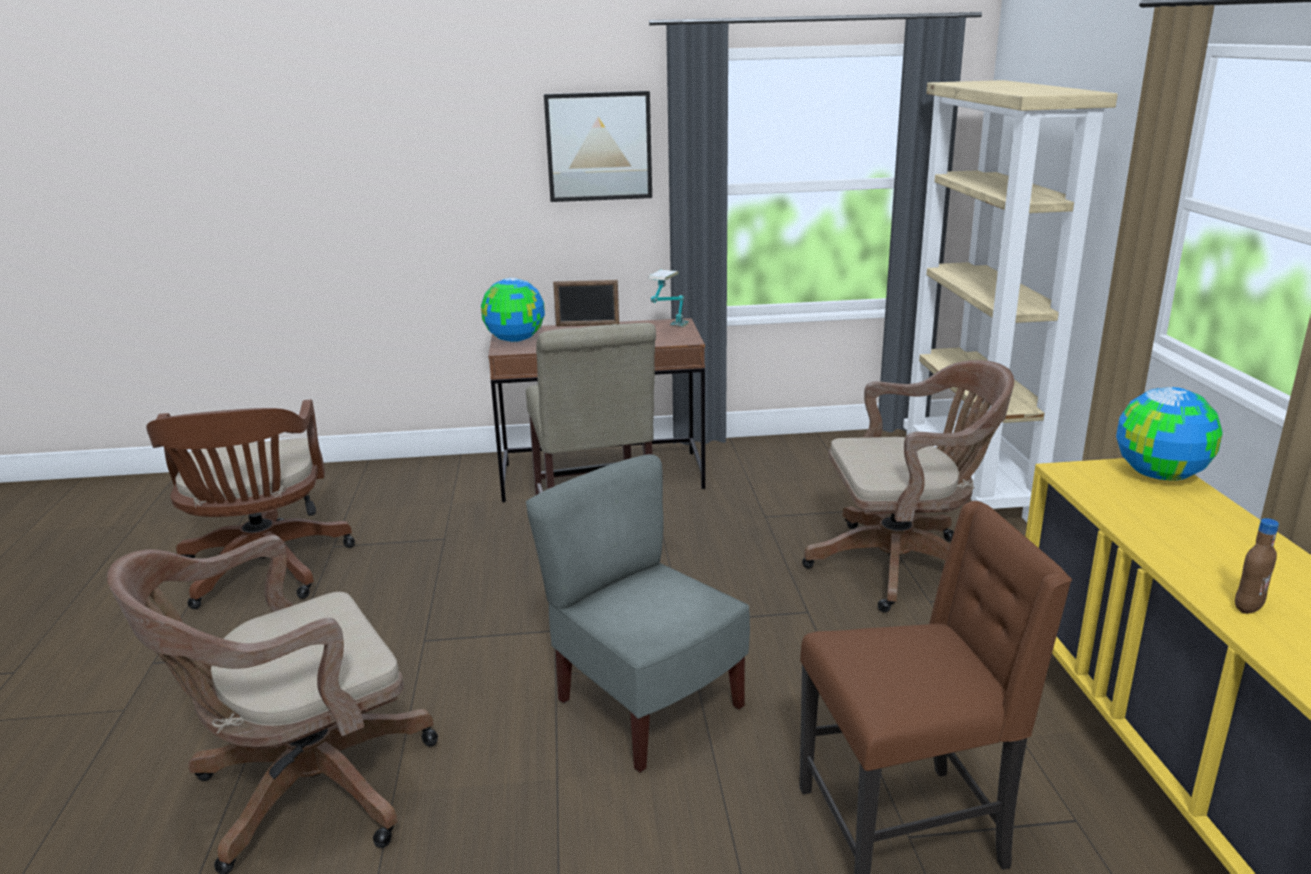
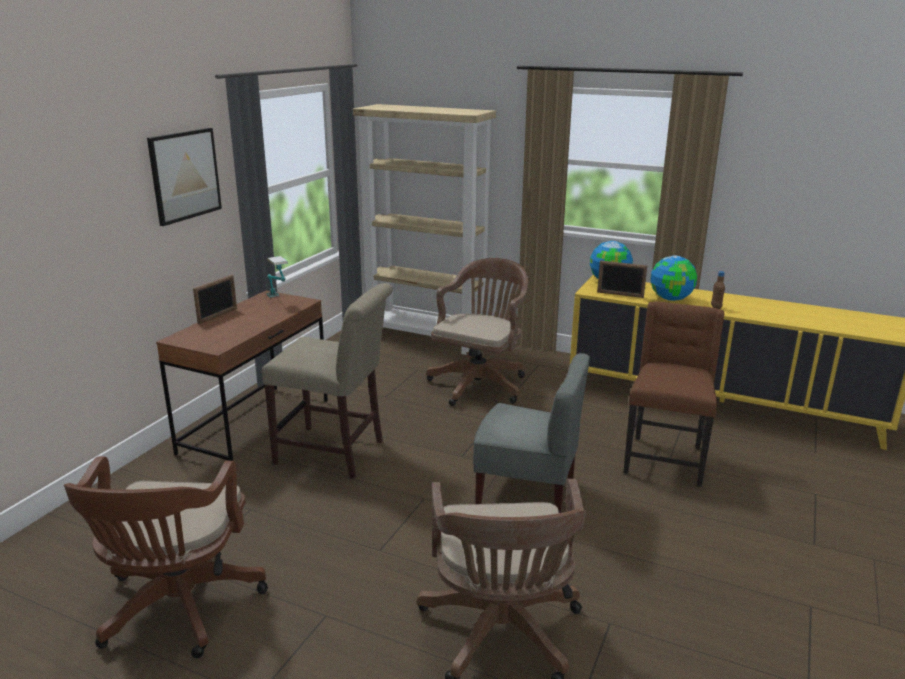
camera: 60 degrees left, 0 degrees up
(264, 572) = (178, 609): brown office chair -> brown office chair turned 75 degrees clockwise
(515, 340) = (202, 341): globe -> globe (671, 299)
(646, 706) = (527, 491): grey chair -> grey chair turned 150 degrees counterclockwise
(1109, 499) = (620, 294): none -> picture frame

